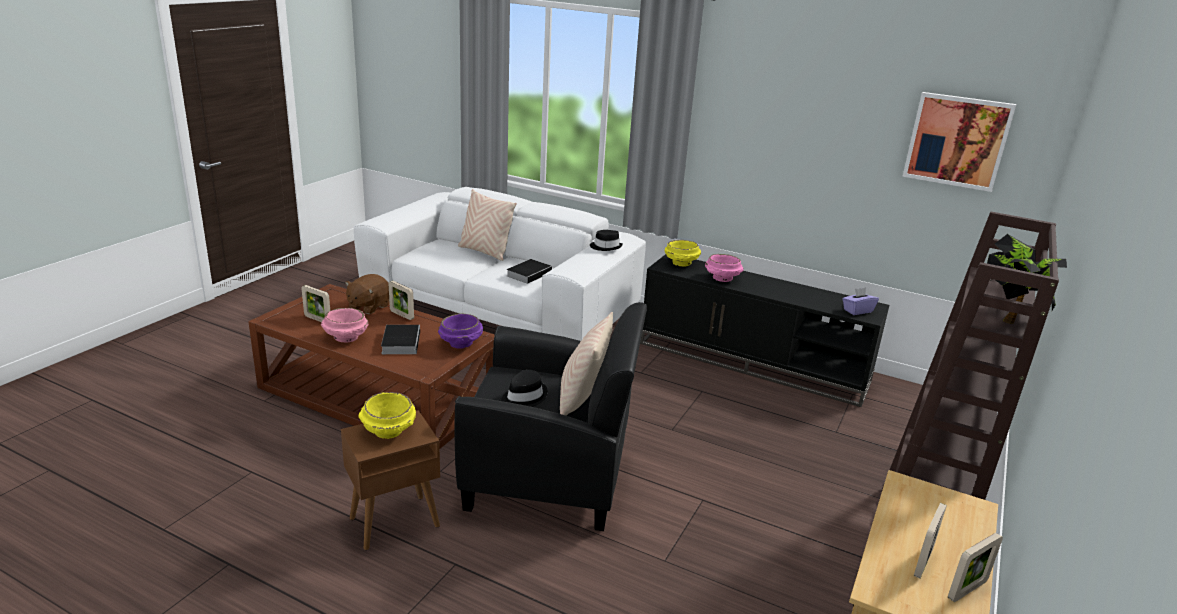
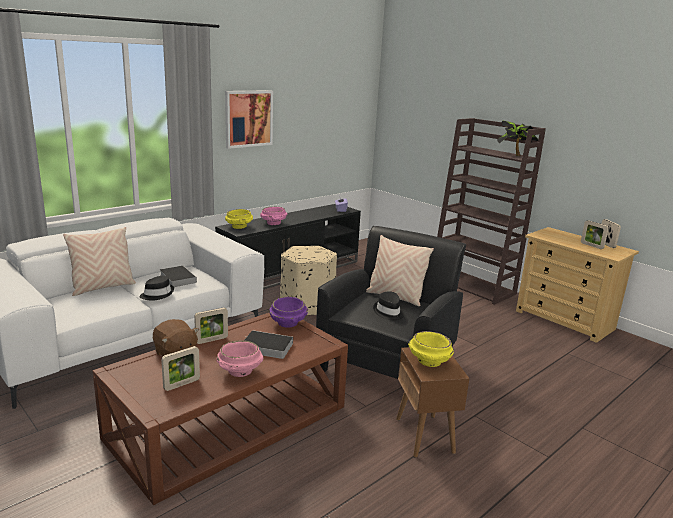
camera: 70 degrees left, 5 degrees down
(606, 247) = (206, 233): black hat -> black hat (157, 294)
(661, 392) = (307, 305): none -> beige ottoman
(957, 141) = (341, 102): picture -> picture (248, 118)

